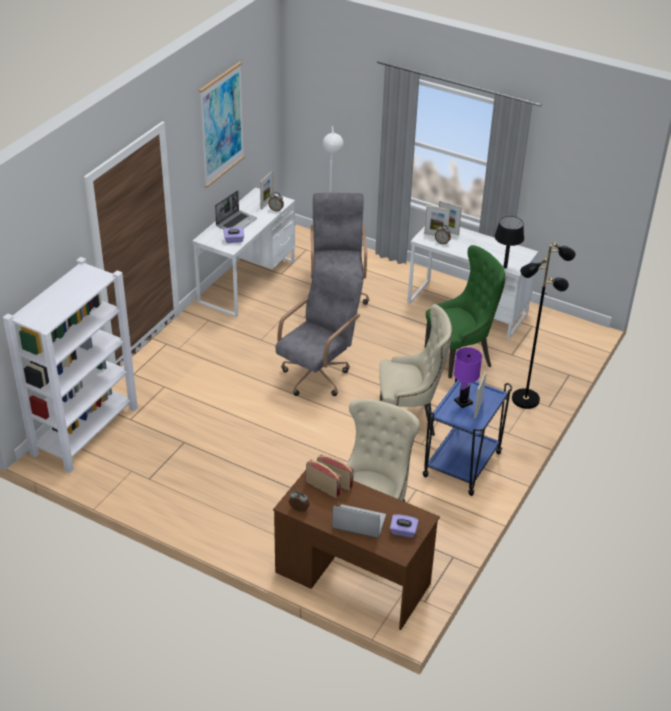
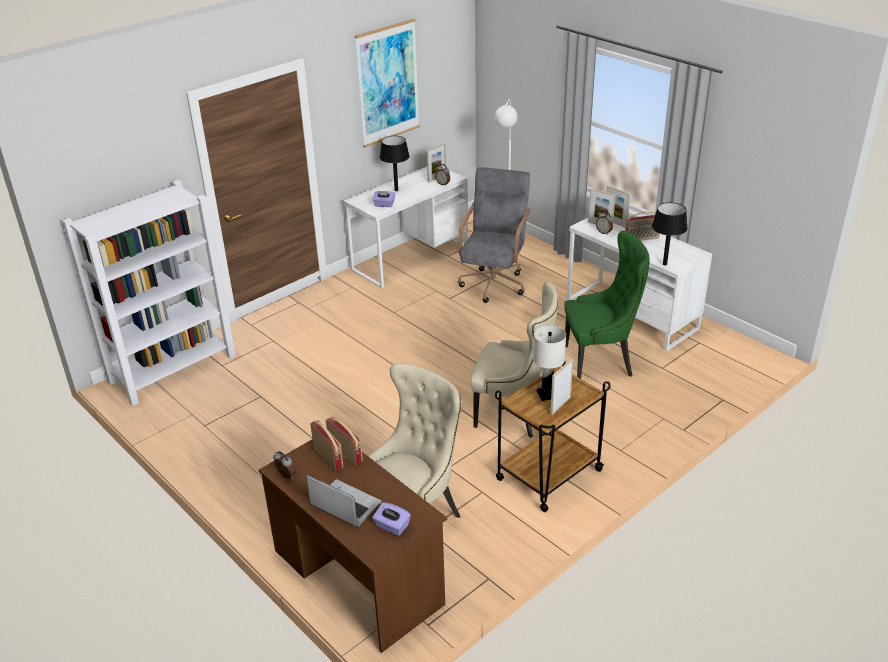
camera: 20 degrees right, 5 degrees down
(236, 222) = (396, 190): laptop -> black table lamp
(317, 376) = (433, 355): grey office chair -> none
(461, 466) = (548, 476): blue cart -> brown cart
(463, 402) = (547, 394): purple table lamp -> white table lamp
(476, 245) = (642, 239): none -> radio
(525, 399) = (658, 417): black floor lamp -> none

